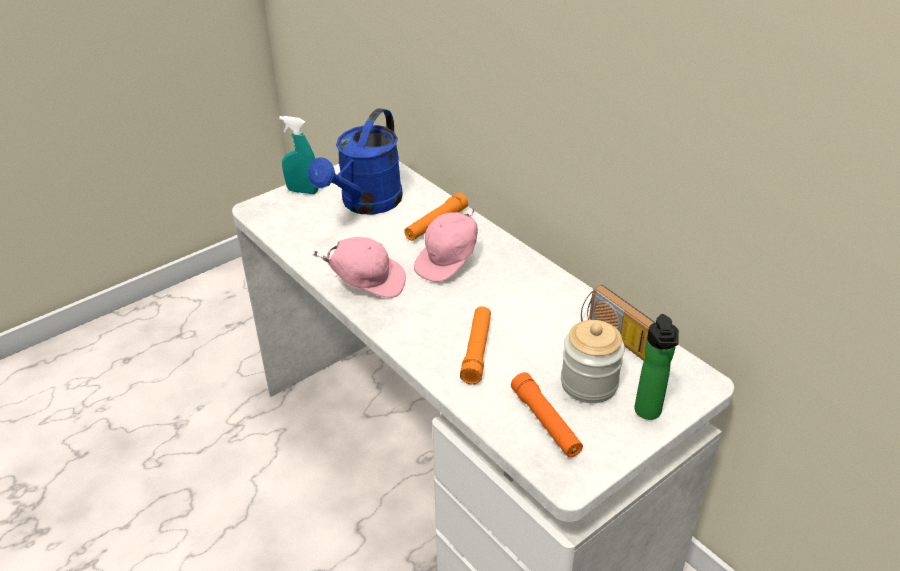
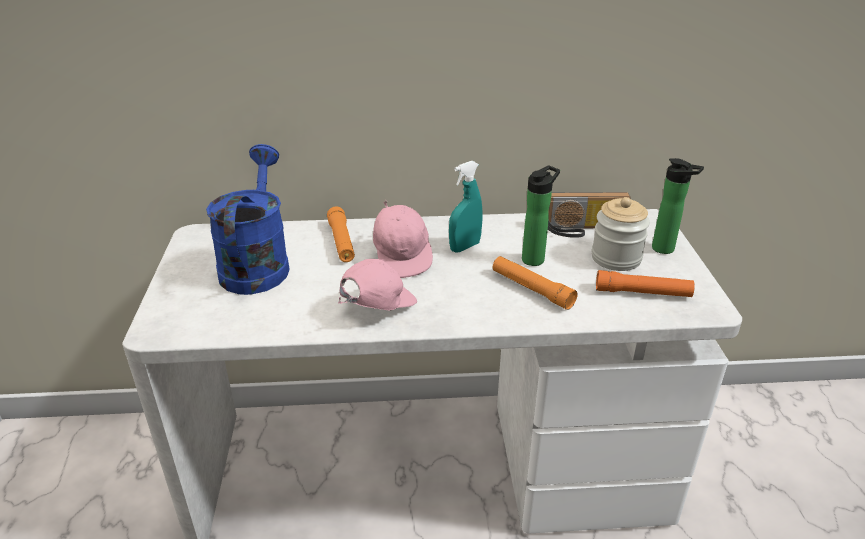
camera: 55 degrees left, 5 degrees down
(303, 191) = (175, 290): turquoise spray bottle -> turquoise spray bottle (464, 247)
(366, 204) = (257, 264): blue watering can -> blue watering can turned 150 degrees counterclockwise
(528, 333) = (535, 258): none -> bottle

